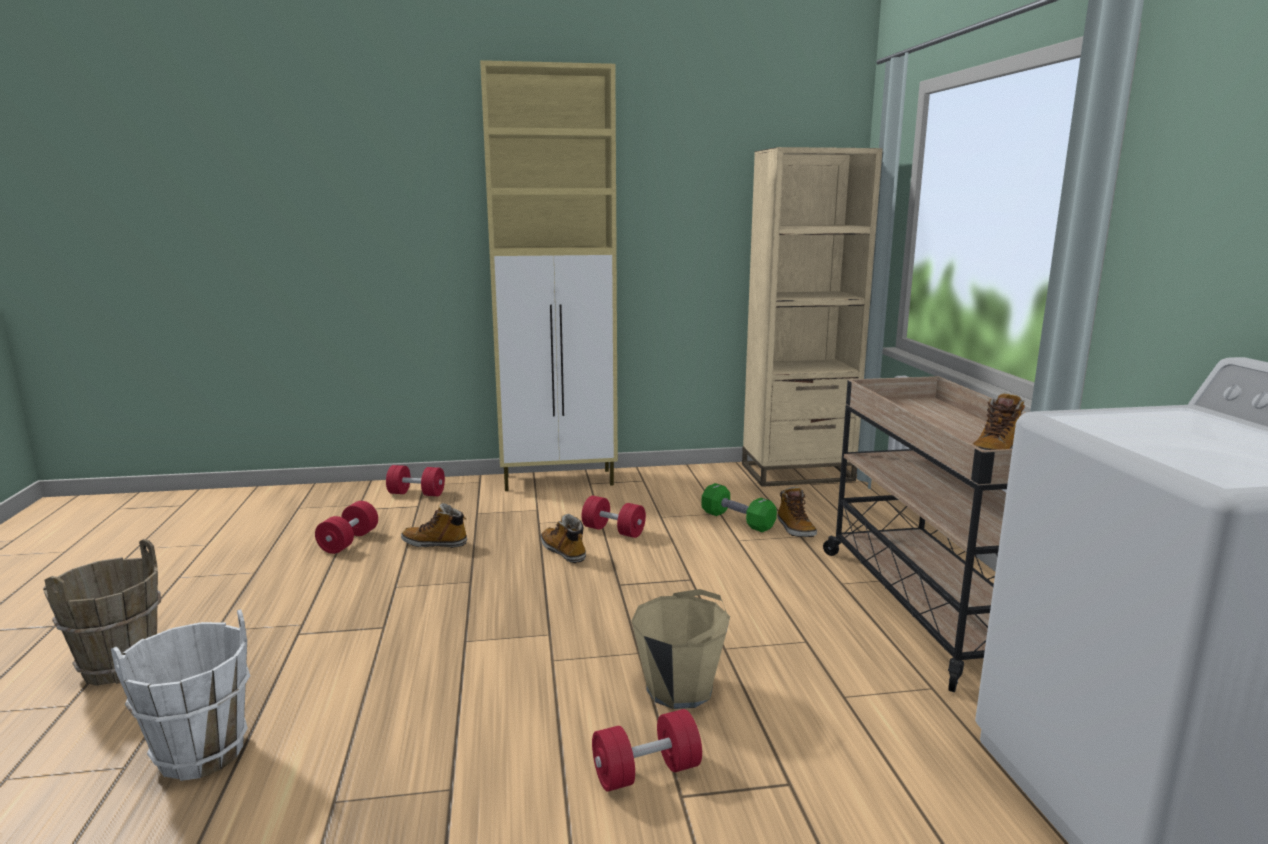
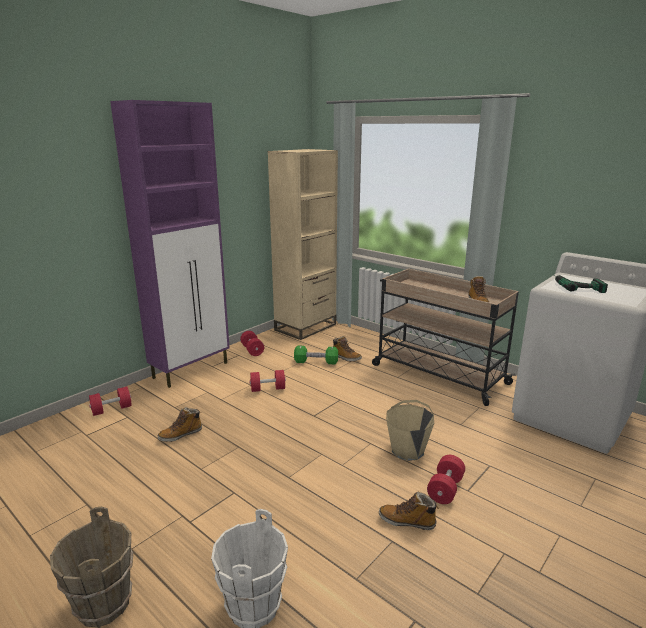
camera: 40 degrees left, 5 degrees up
(349, 541) = (120, 457): red dumbbell -> red dumbbell (252, 350)
(560, 480) = (192, 370): beige cabinet -> purple cabinet
(564, 552) = (261, 410): boot -> boot (407, 521)
(1159, 427) = (576, 285): none -> power drill

